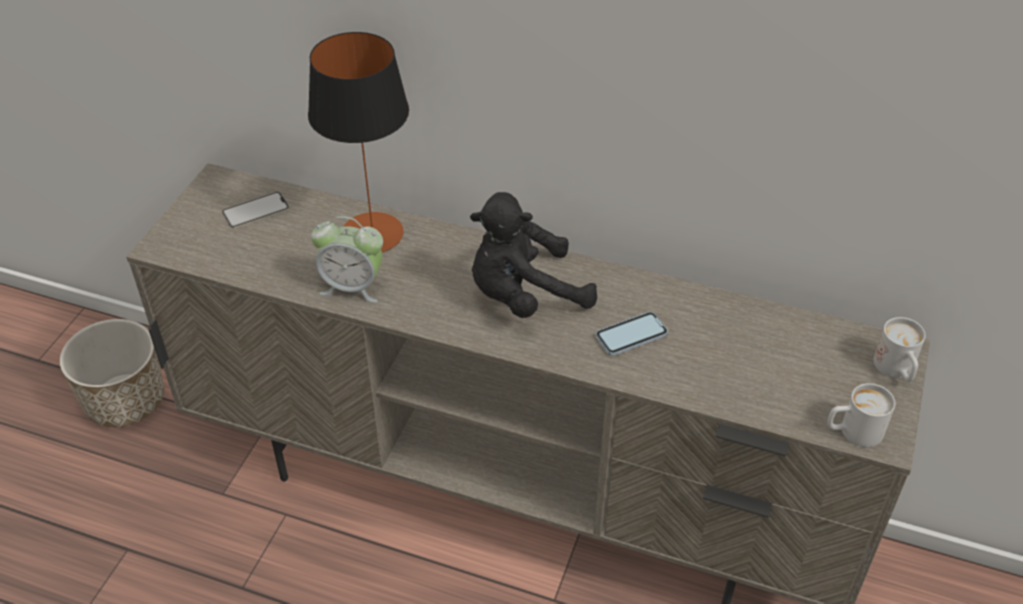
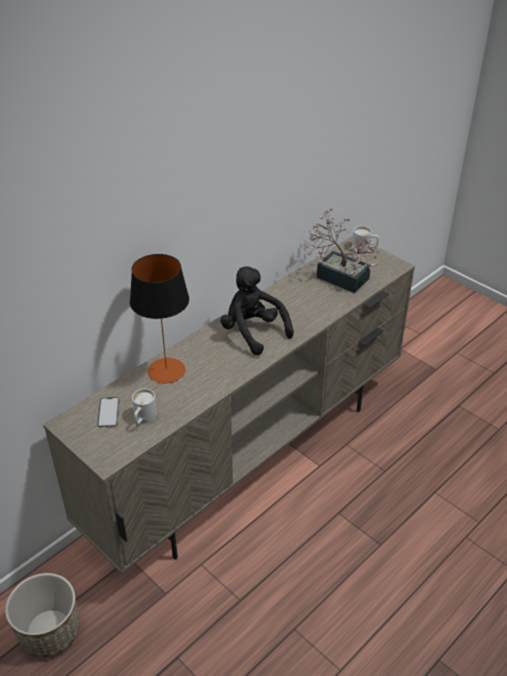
camera: 65 degrees left, 5 degrees down
(352, 286) = (203, 389): alarm clock -> none
(524, 296) = (253, 332): black plush toy -> black plush toy turned 135 degrees clockwise
(631, 335) = (301, 308): phone -> none
(771, 356) = (337, 275): none -> potted plant
(852, 432) = (389, 271): white mug -> white mug (143, 419)

